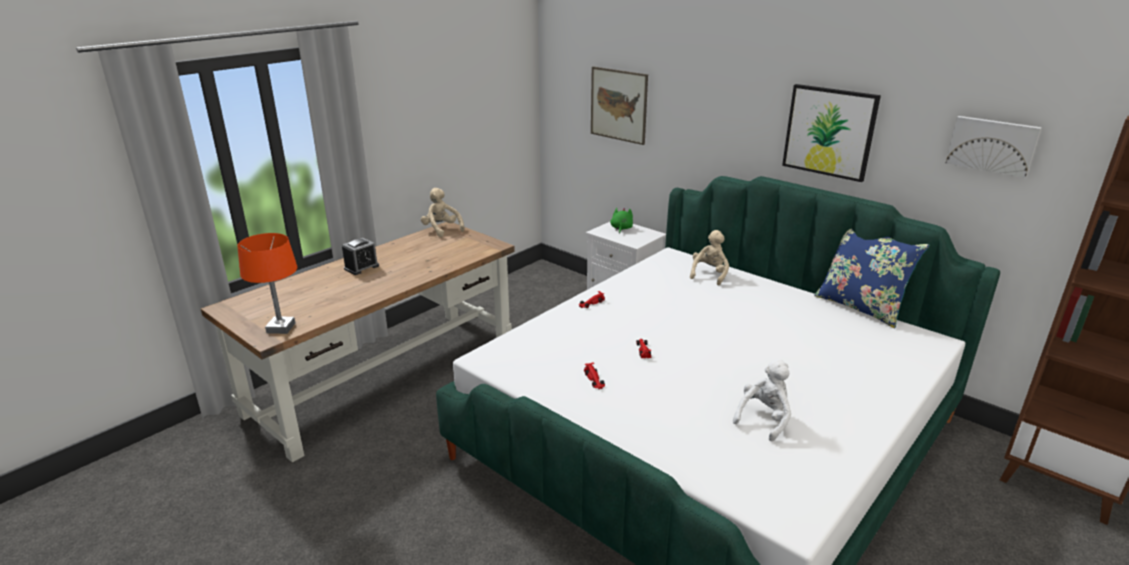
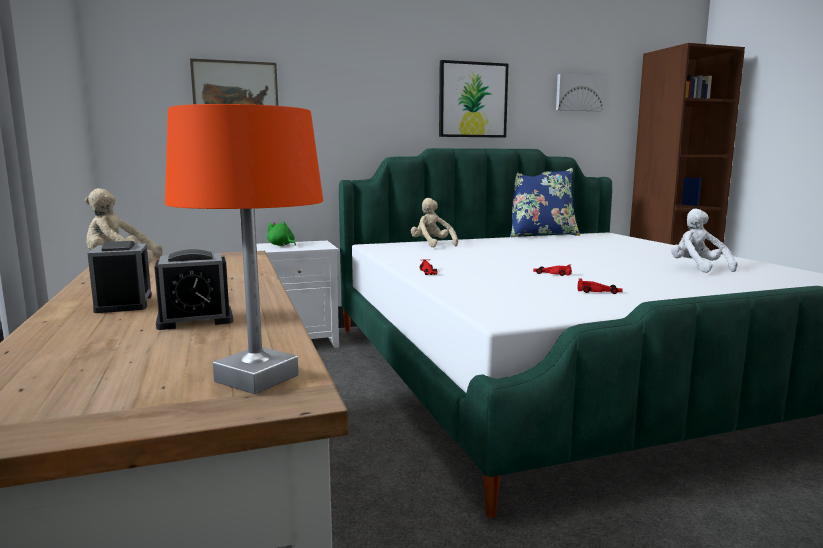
camera: 60 degrees left, 15 degrees down
(345, 290) = (195, 319): none -> alarm clock

